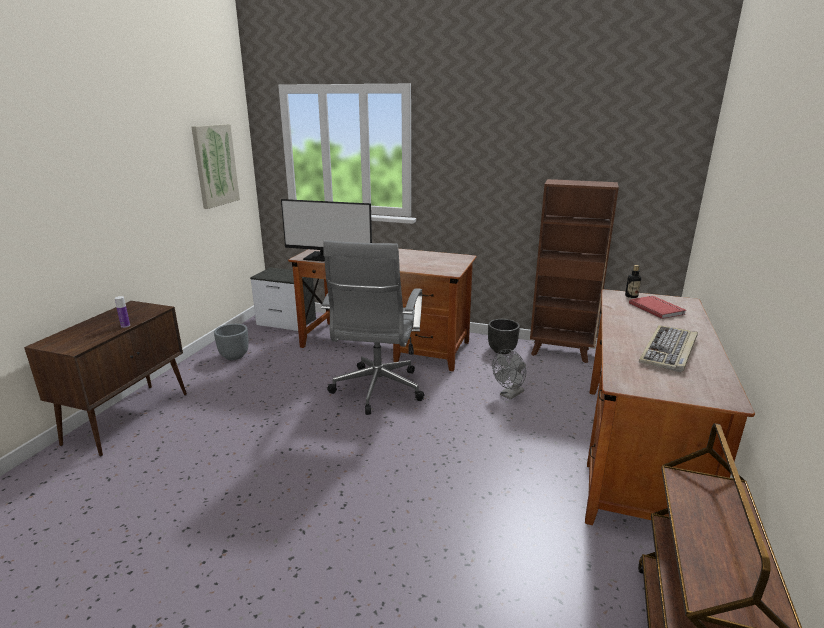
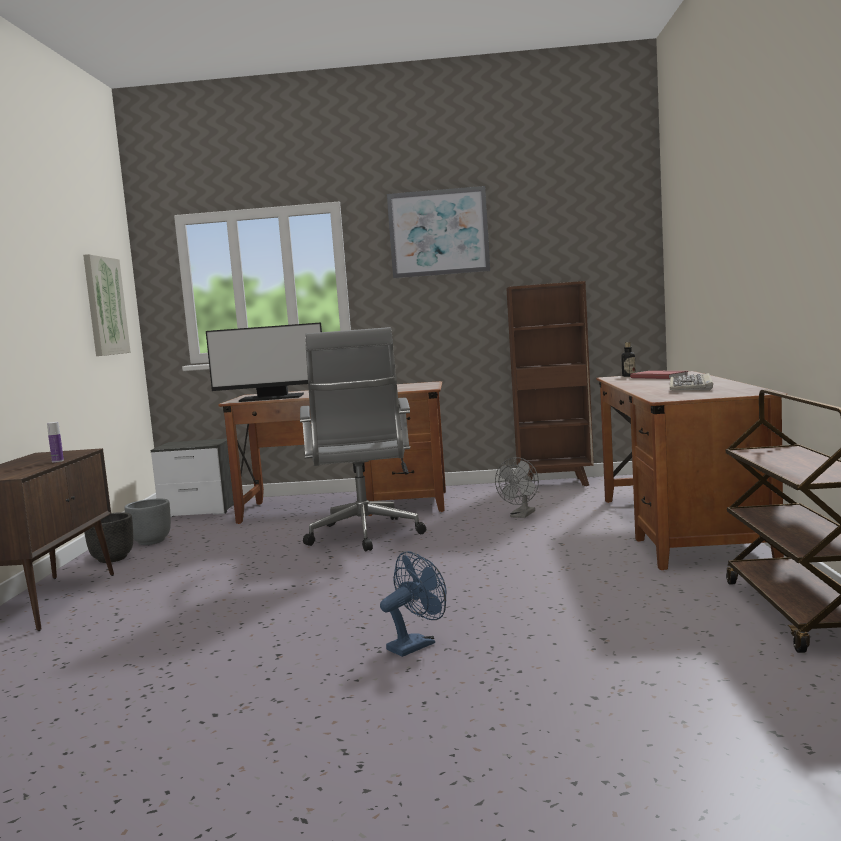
camera: 15 degrees left, 15 degrees down
(327, 576) = (416, 644): none -> blue fan
(493, 120) = (438, 232): none -> picture
(501, 350) = (488, 491): black planter -> black planter (112, 558)

